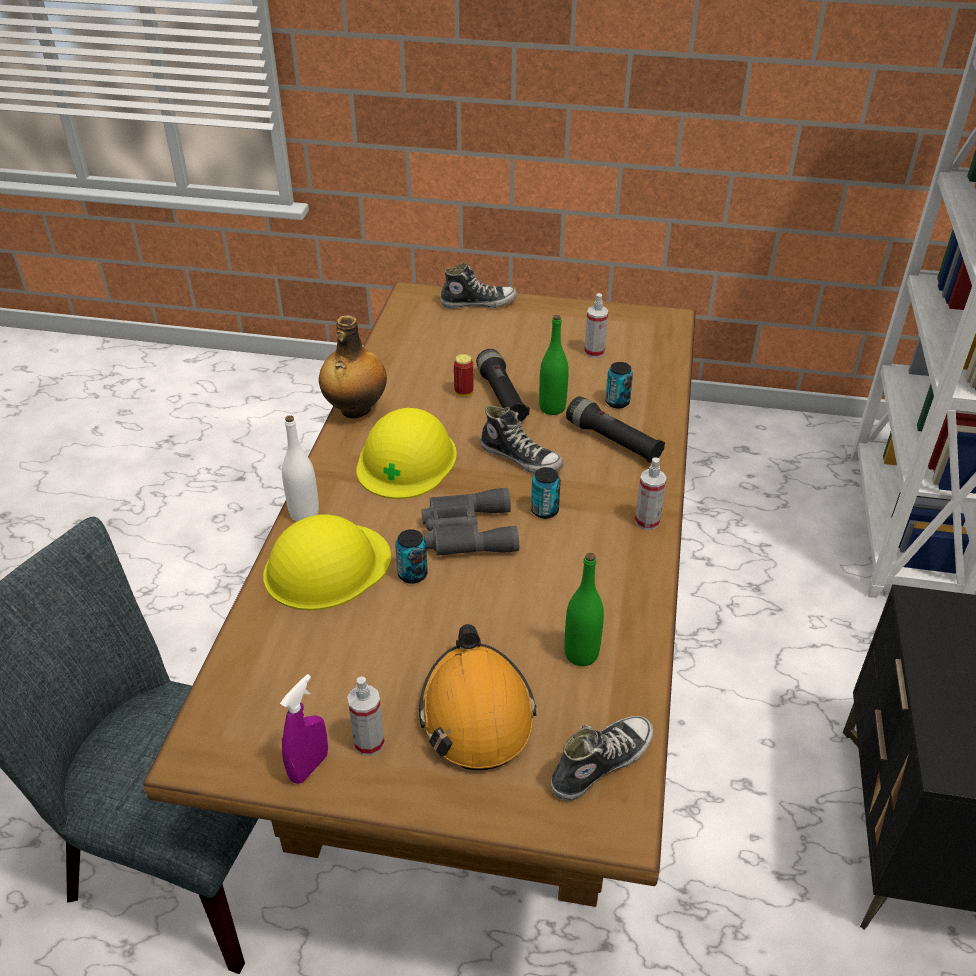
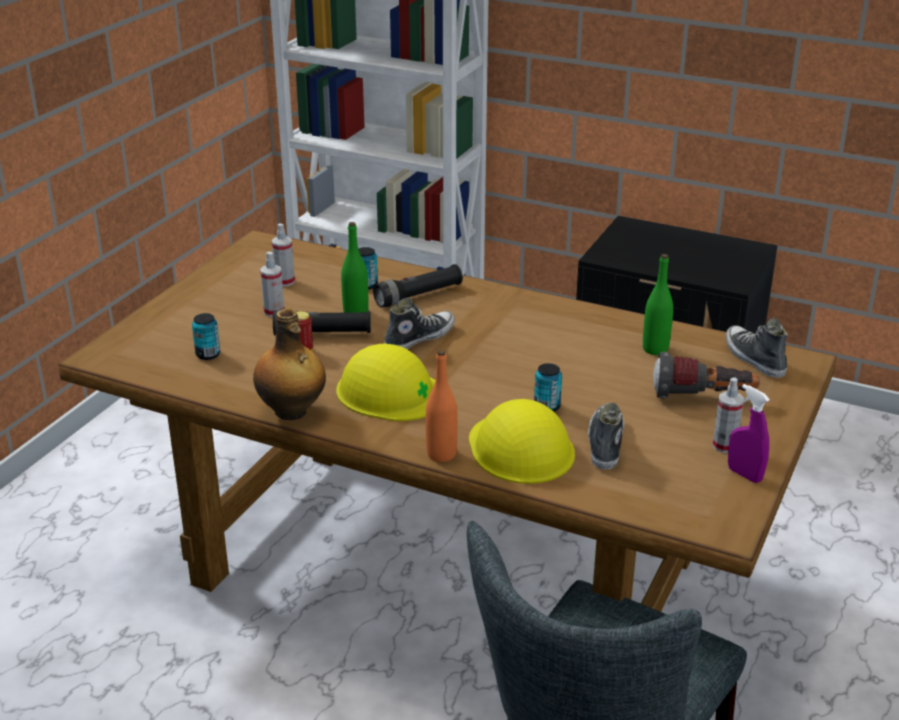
camera: 75 degrees left, 10 degrees down
(304, 513) = (441, 454): white bottle -> orange bottle
(466, 531) = (503, 376): grey binoculars -> none
(476, 713) = (703, 398): orange hard hat -> flashlight
(478, 303) = (150, 323): shoe -> shoe (605, 443)
(544, 510) = (492, 338): can -> can (208, 354)
(647, 521) = (524, 300): spray bottle -> spray bottle (274, 312)

